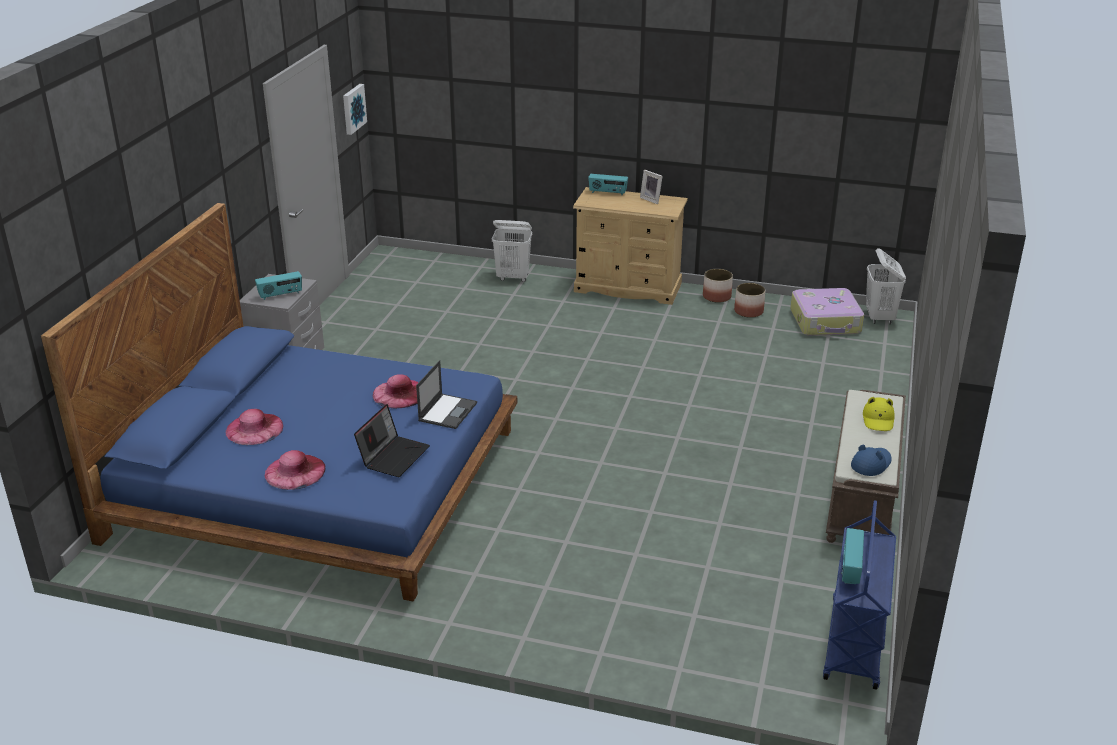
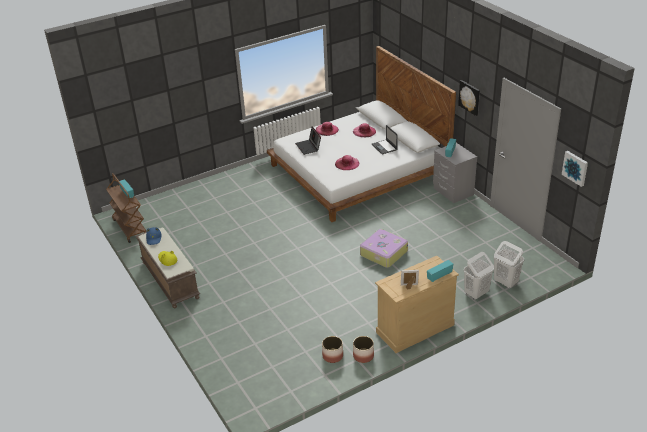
camera: 135 degrees right, 5 degrees up
(233, 185) = (470, 97): none -> picture
(319, 482) = (357, 171): blue bed -> white bed
(448, 411) = (321, 168): laptop -> laptop (384, 147)
(826, 322) = (284, 378): suitcase -> suitcase (383, 253)
(854, 644) = (129, 227): blue cart -> brown cart
(879, 318) = (259, 404): white laundry basket -> white laundry basket (505, 282)

